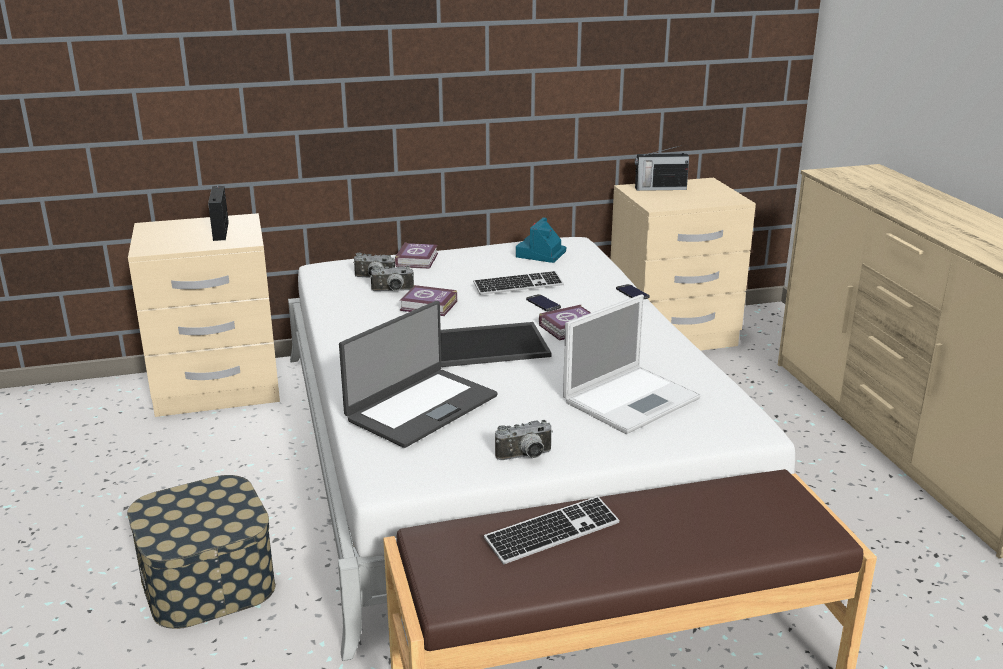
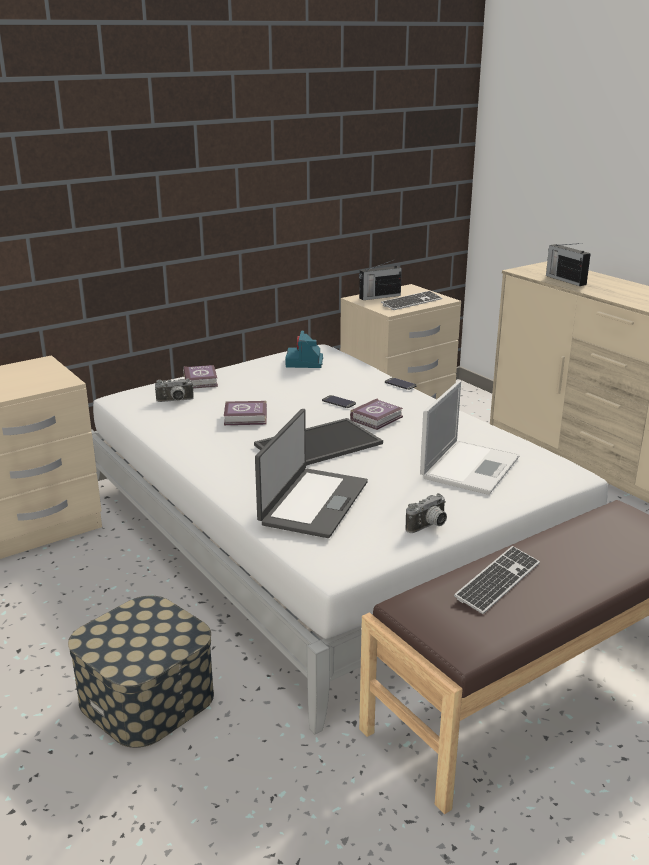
camera: 20 degrees left, 0 degrees up
(221, 230) = (31, 375): radio -> radio (565, 280)
(392, 291) = (202, 410): camera -> none
(518, 285) = (307, 390): keyboard -> keyboard (411, 302)

